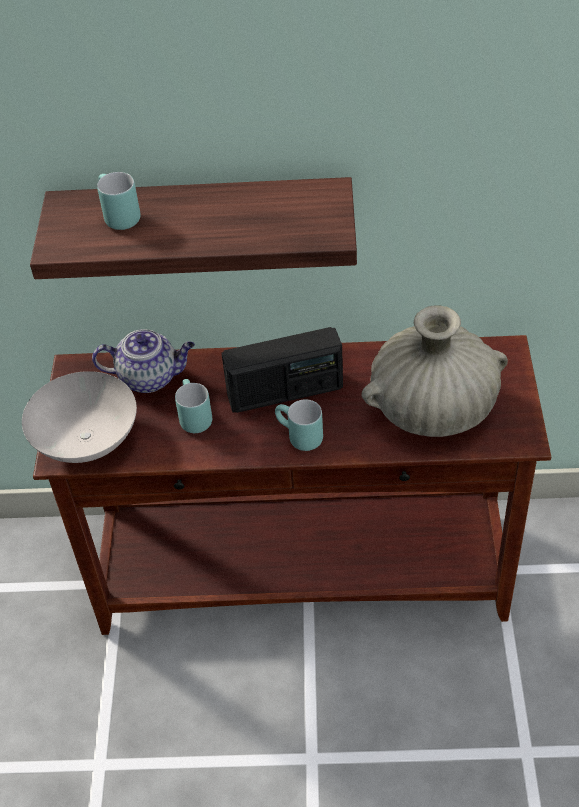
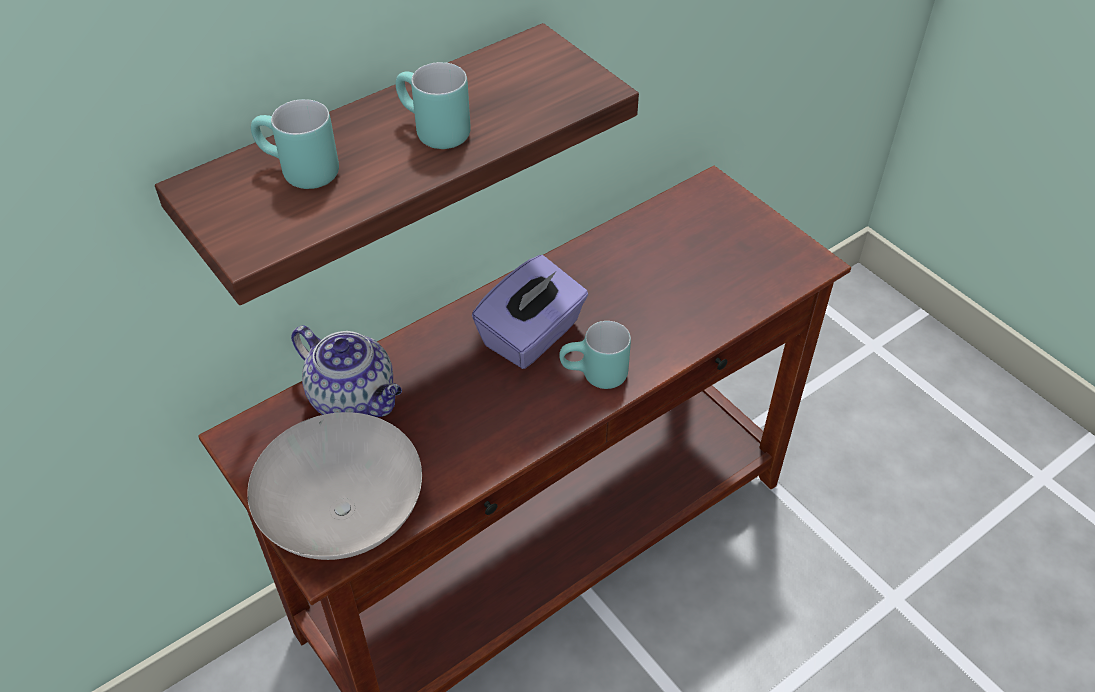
camera: 40 degrees left, 0 degrees up
(150, 377) = (355, 399): teapot -> teapot turned 75 degrees clockwise
(192, 417) = (452, 418): turquoise mug -> turquoise mug (431, 133)
(285, 392) = (532, 335): radio -> purple tissue box
(433, 409) = (702, 277): beige vase -> none

